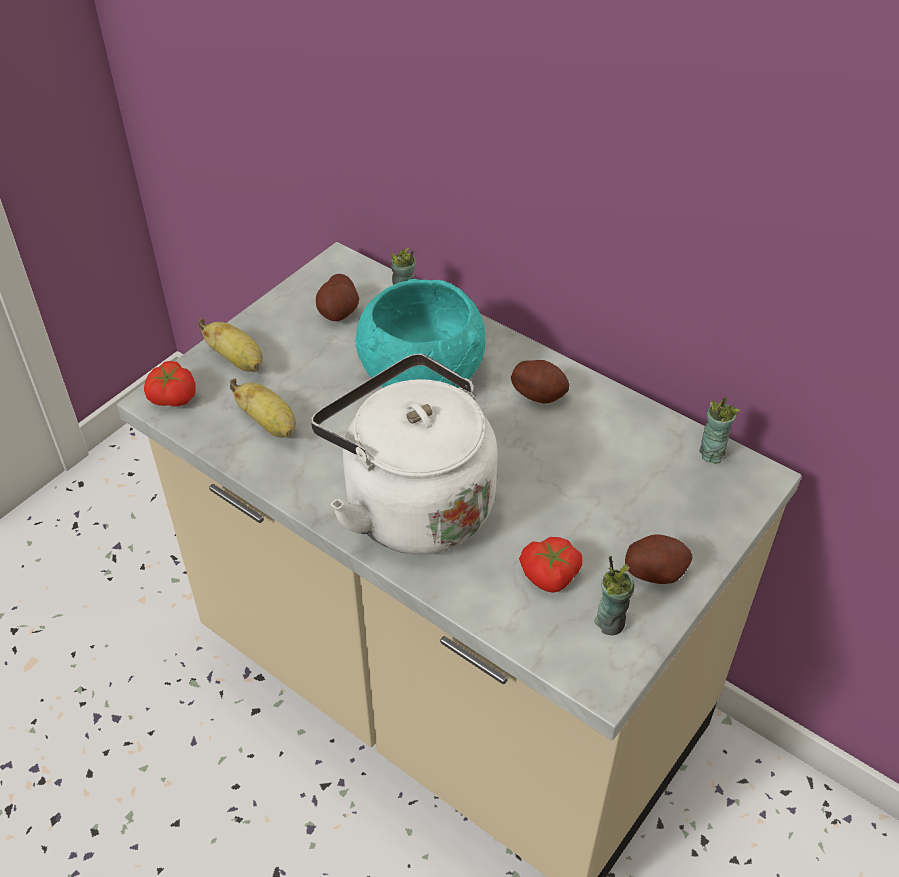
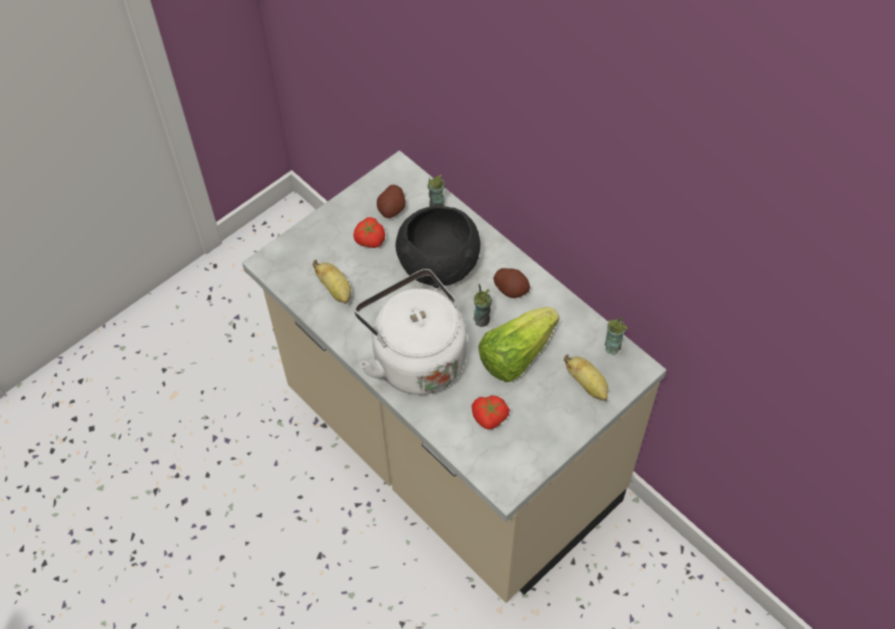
camera: 10 degrees right, 10 degrees up
(172, 398) = (276, 262): tomato -> tomato (369, 240)
(237, 361) = (321, 240): banana -> banana (587, 385)
(421, 371) = (438, 262): turquoise bowl -> black bowl
(568, 481) = (516, 355): none -> lettuce
(610, 622) = (519, 452): cup -> cup (482, 319)
(655, 571) = (554, 423): potato -> none

